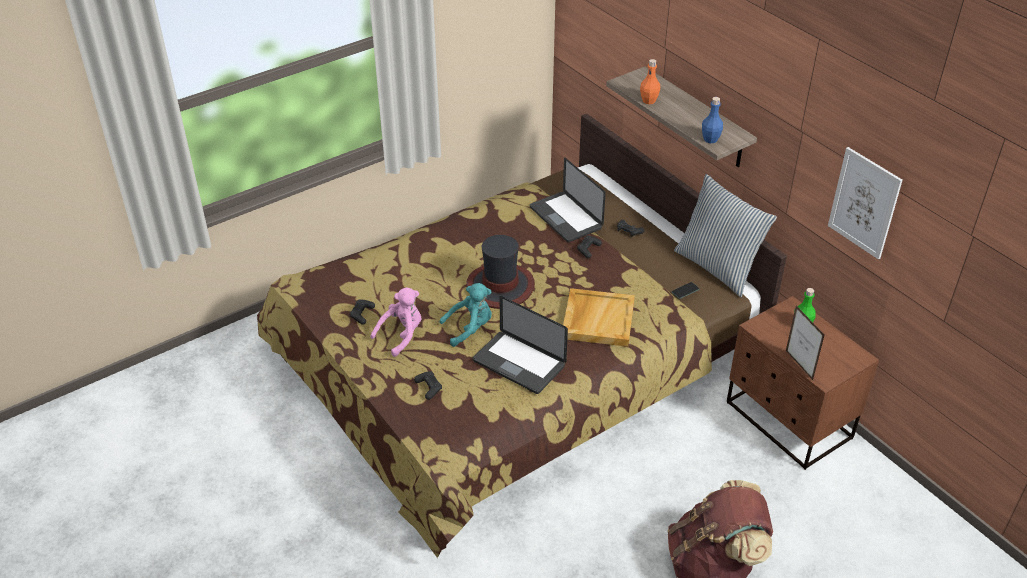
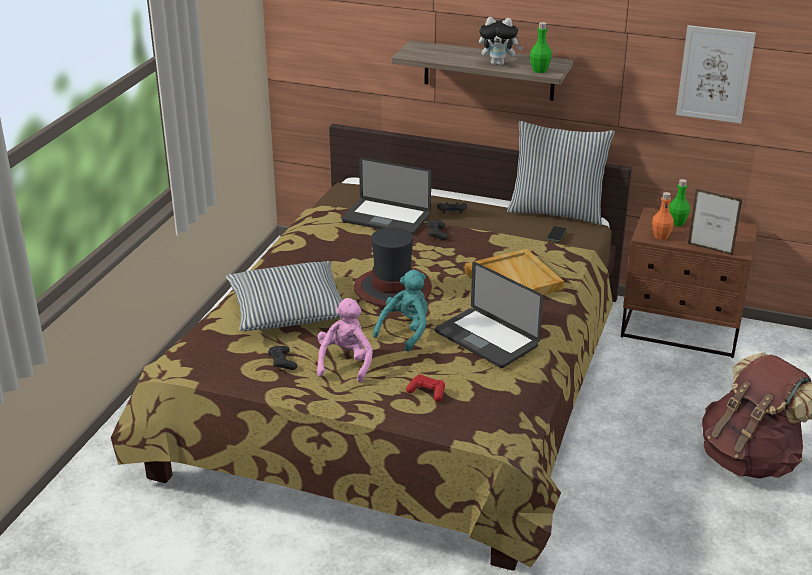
camera: 35 degrees left, 10 degrees down
(411, 271) = (288, 309): none -> pillow
(429, 388) = (427, 392): black game controller -> red game controller
(519, 363) = (486, 339): laptop -> laptop turned 45 degrees clockwise
(649, 101) = (449, 60): orange bottle -> orange bottle (661, 236)
(685, 119) = (498, 63): none -> plush toy
(710, 139) = (539, 70): blue bottle -> green bottle

